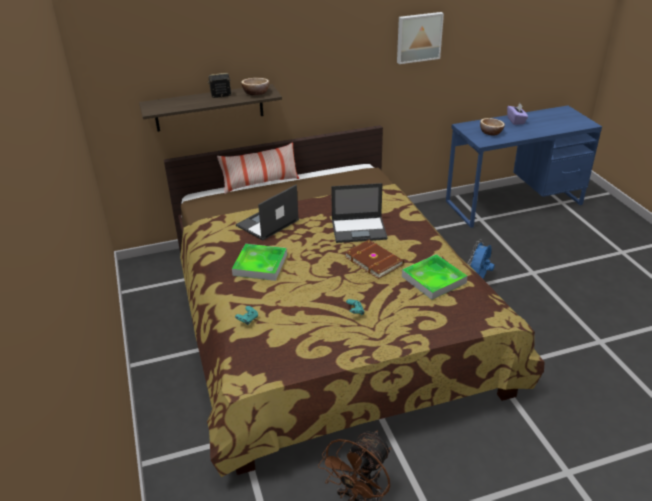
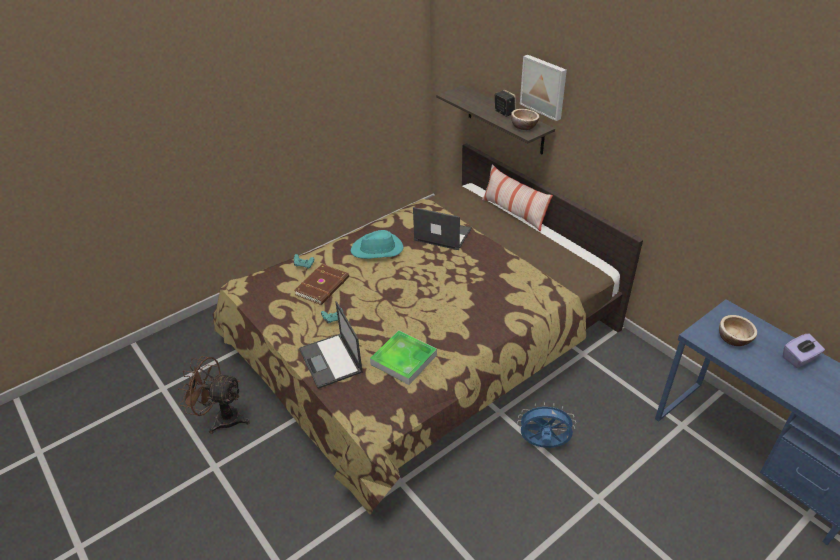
camera: 70 degrees right, 5 degrees up
(260, 265) = (377, 249): tray -> turquoise hat
(359, 229) = (464, 291): laptop -> laptop (331, 361)
(374, 260) = (416, 312): brown book -> brown book (323, 286)
(418, 37) = (714, 167): picture -> picture (544, 86)

